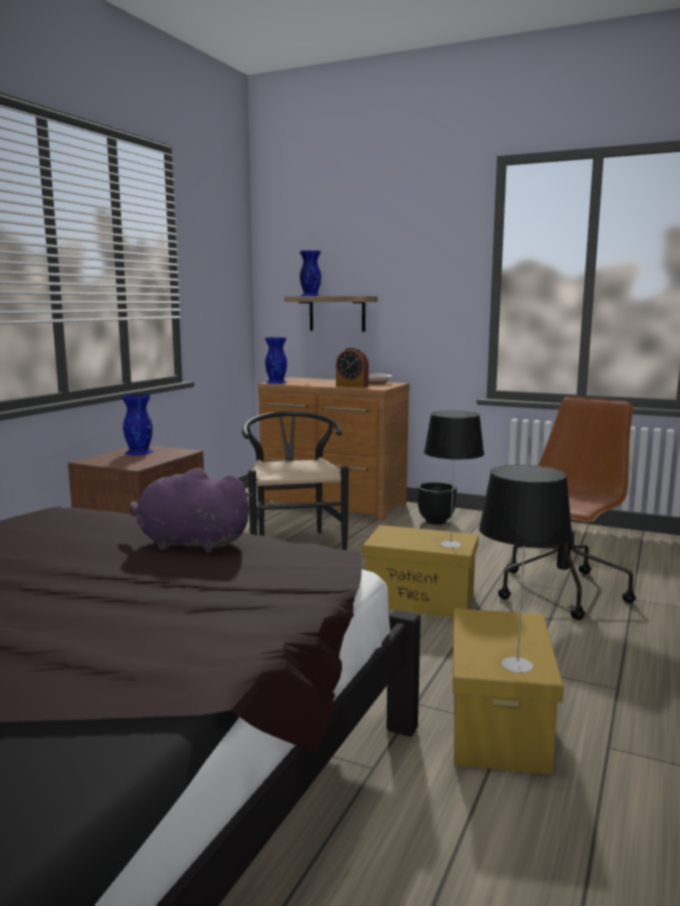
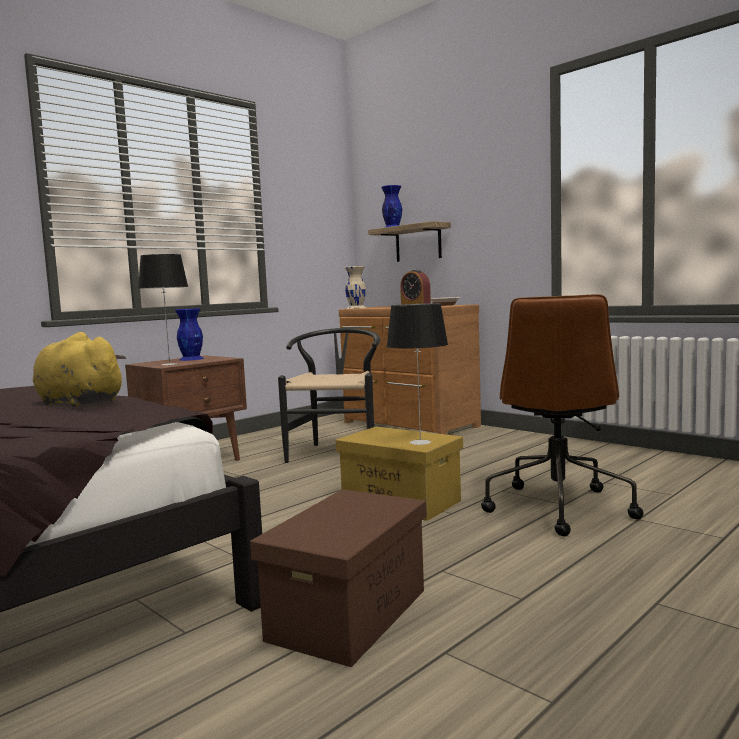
camera: 20 degrees right, 5 degrees down
(189, 544) = (77, 403): purple plush toy -> yellow plush toy
(276, 382) = (356, 308): blue vase -> beige vase
(436, 521) = (494, 441): black planter -> none
(499, 726) = (348, 615): yellow storage box -> brown storage box
(516, 664) = (327, 537): table lamp -> table lamp (169, 364)
(560, 593) = (557, 507): brown office chair -> brown office chair turned 135 degrees clockwise

